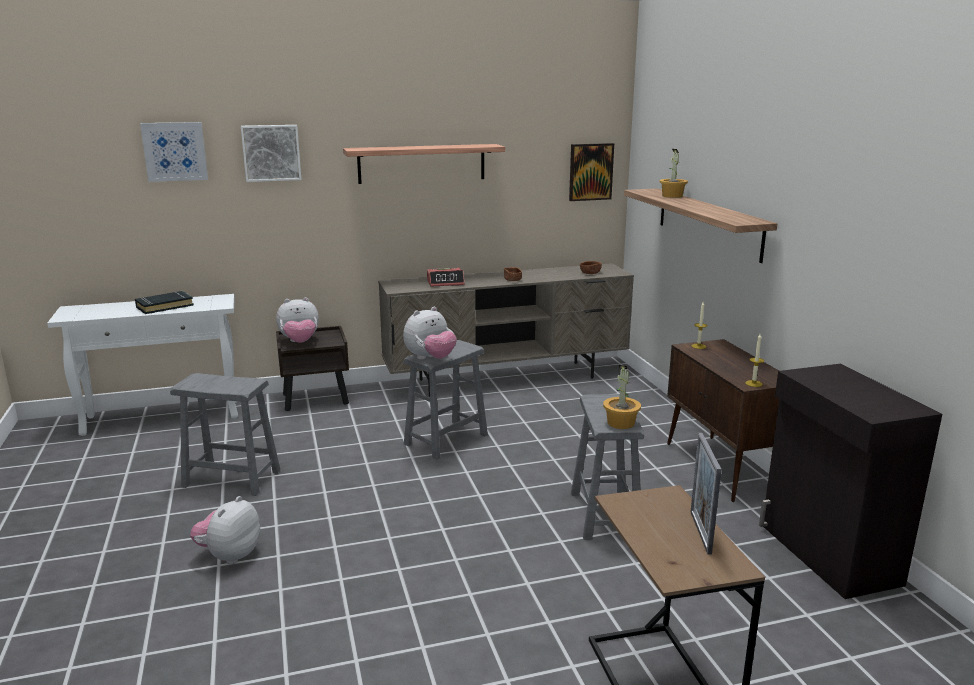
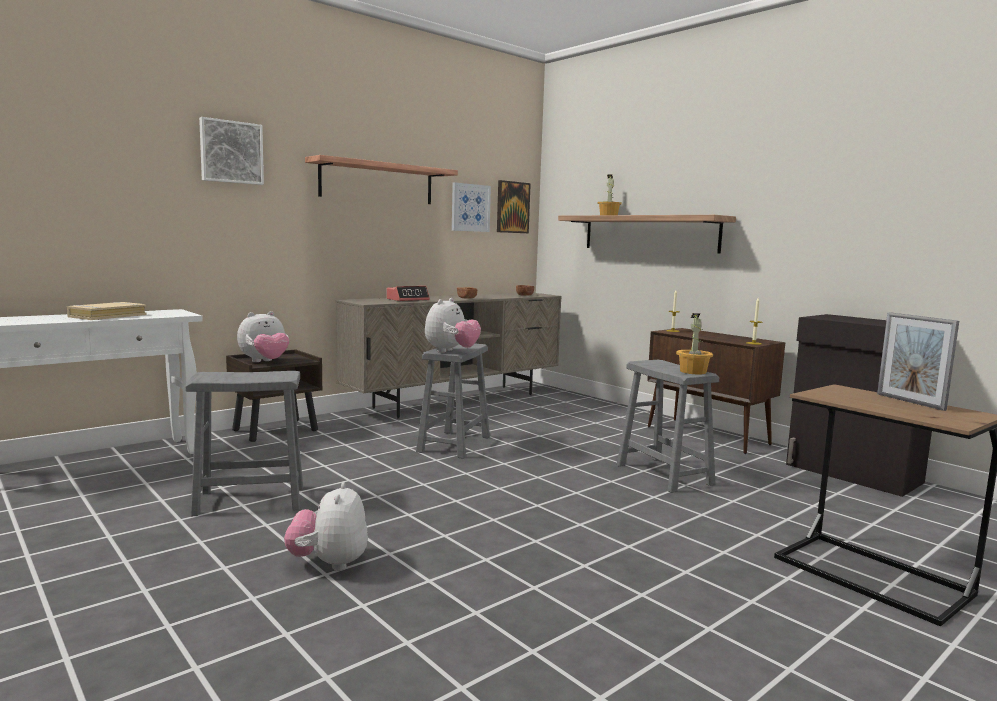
camera: 25 degrees left, 10 degrees down
(164, 306) = (107, 316): black book -> beige book
(175, 151) = (120, 136): picture -> picture (470, 207)

